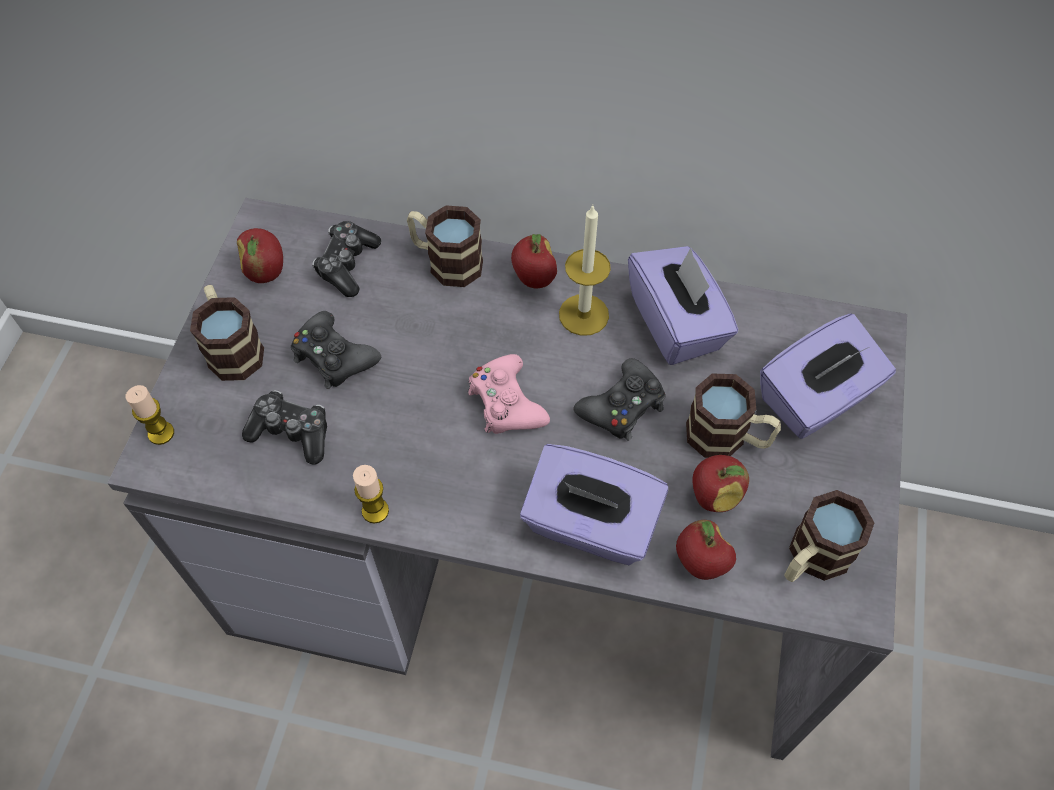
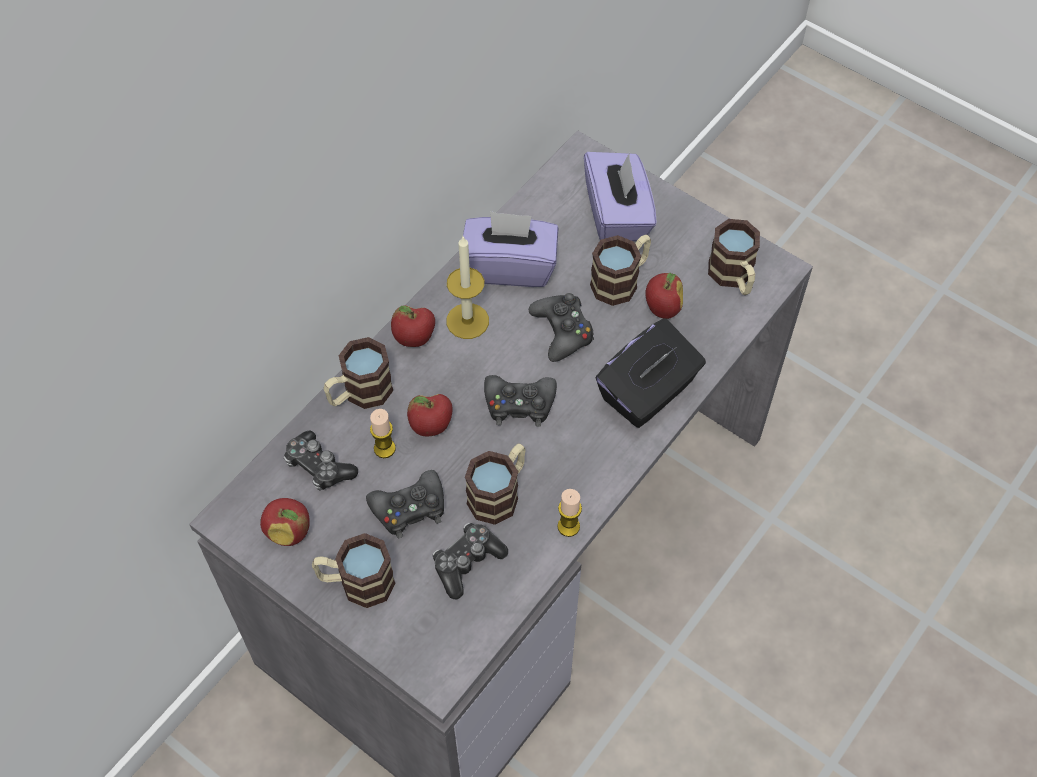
camera: 65 degrees left, 0 degrees up
(161, 433) = (415, 663): candle -> candle (384, 448)
(387, 428) = (499, 492): none -> mug
(506, 403) = (519, 404): pink game controller -> black game controller
(590, 525) = (648, 392): purple tissue box -> black tissue box
(699, 563) = (707, 340): apple -> apple (431, 427)

